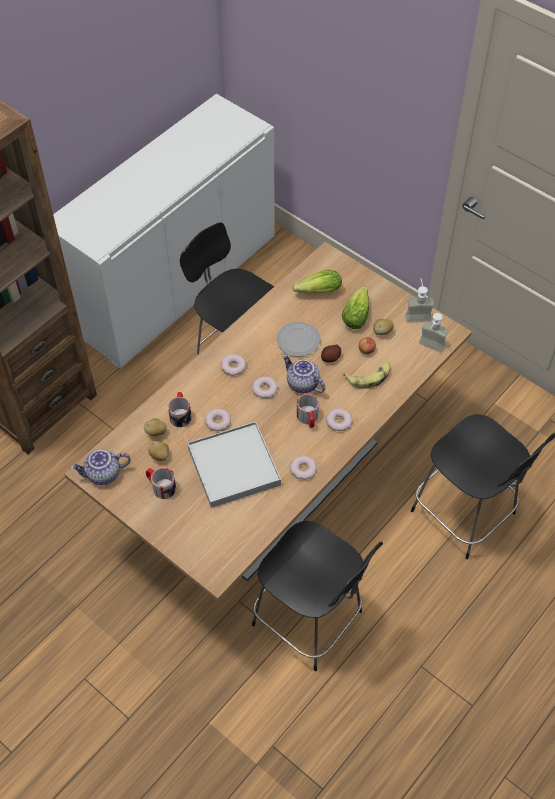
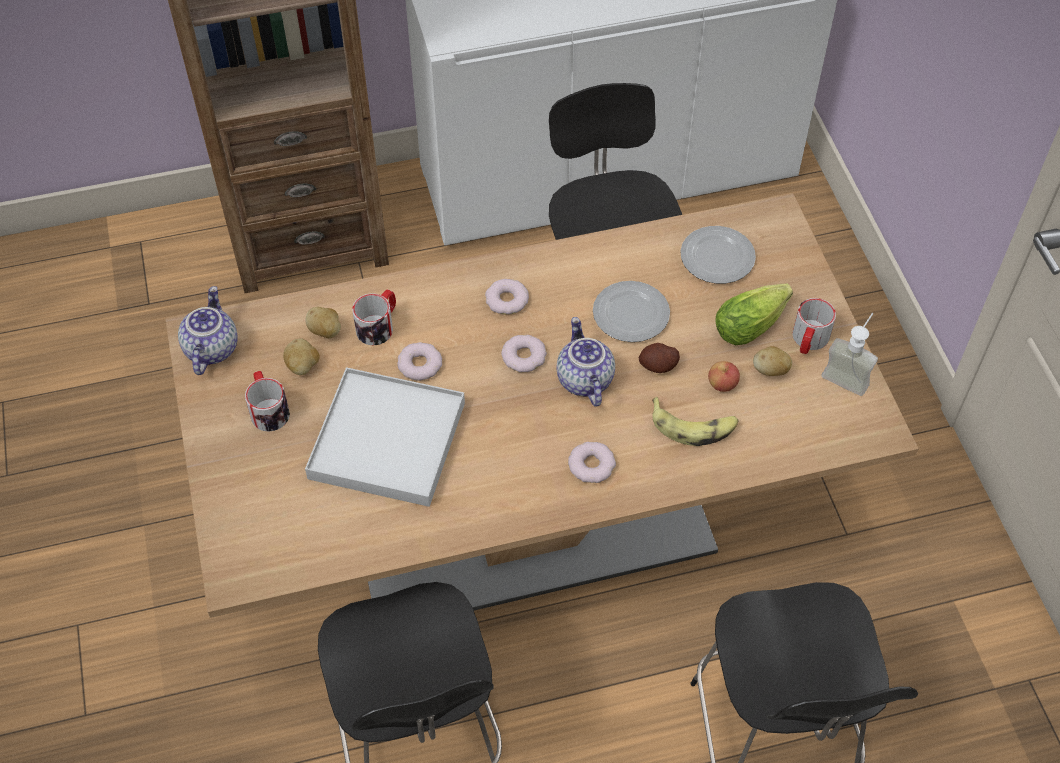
camera: 35 degrees right, 0 degrees up
(103, 475) = (210, 348): teapot -> teapot turned 75 degrees clockwise
(303, 469) = (480, 504): donut -> none
(308, 418) = (550, 434): mug -> mug (808, 340)
(316, 292) = (717, 258): lettuce -> plate
(429, 348) = (825, 437): soap dispenser -> none

